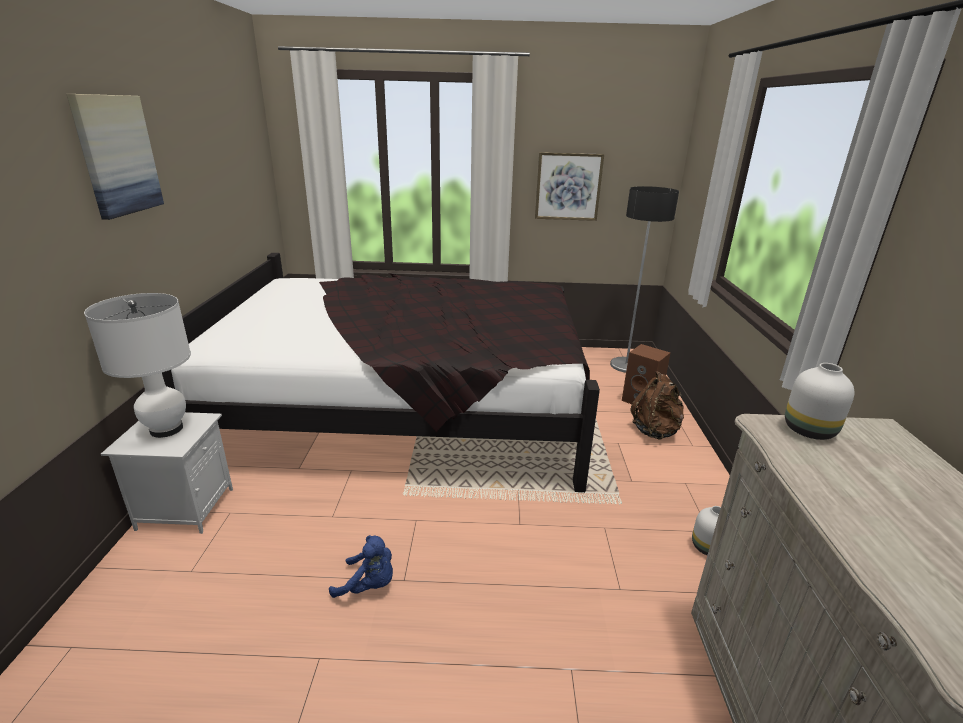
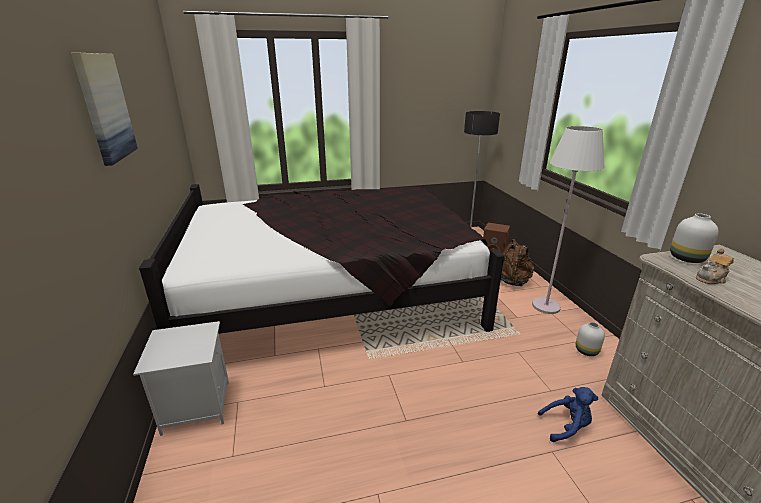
camera: 15 degrees left, 0 degrees up
(167, 429) = (180, 342): white table lamp -> none
(368, 585) = (383, 431): blue plush toy -> blue plush toy (566, 426)
(568, 186) = (417, 114): picture -> none
(683, 473) = (545, 306): none -> white floor lamp
(815, 466) = (711, 279): none -> teapot

